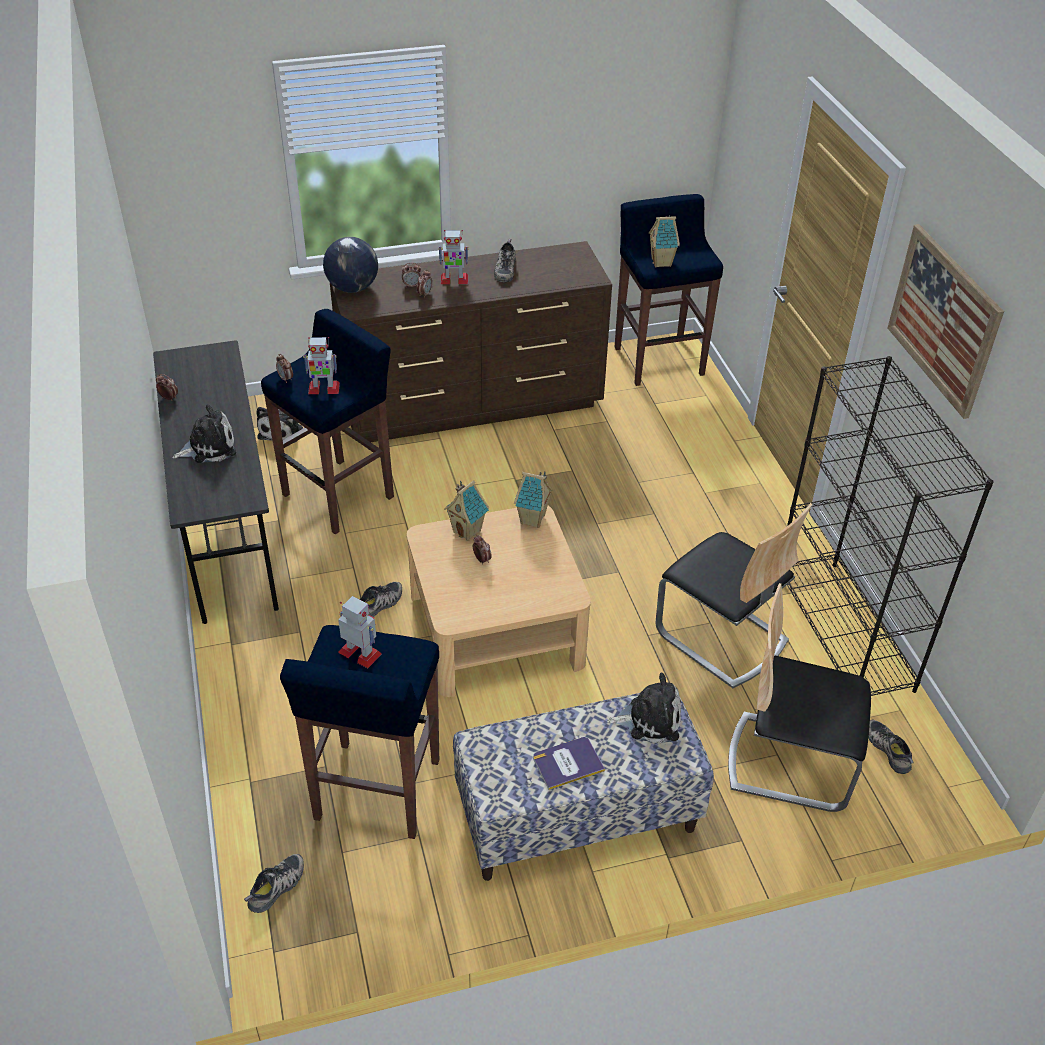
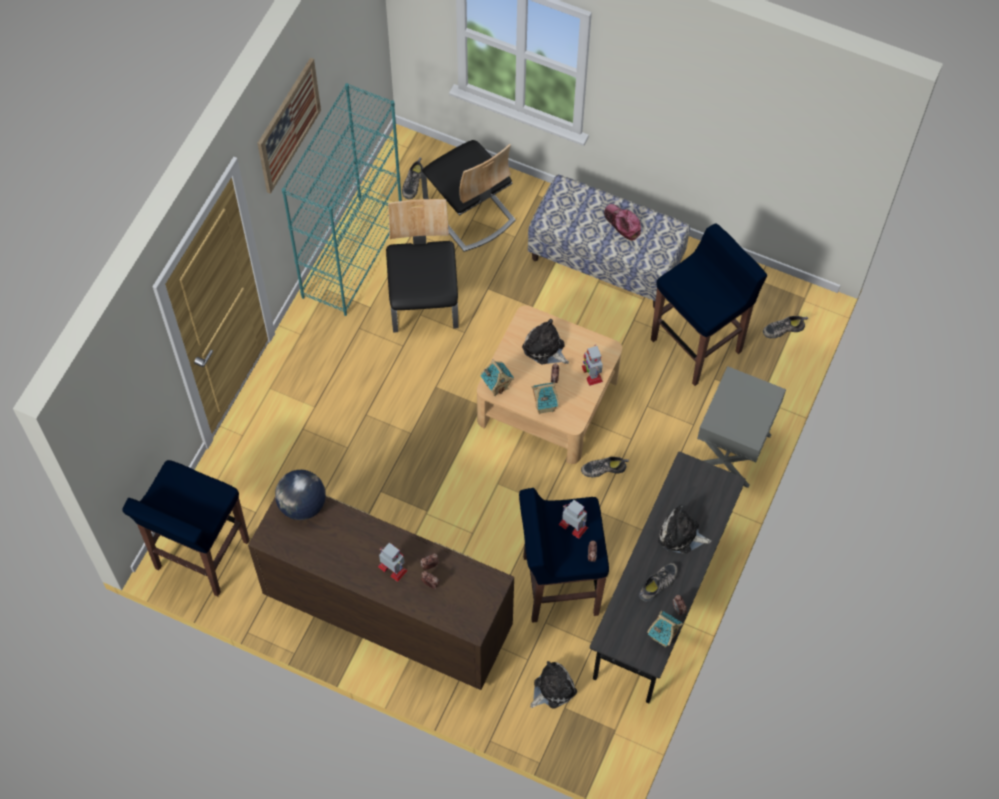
camera: 140 degrees left, 20 degrees up
(246, 704) = (732, 450): none -> grey nightstand
(352, 288) = (476, 614): globe -> globe (302, 505)
(360, 653) = (703, 297): toy robot -> toy robot (591, 373)
(504, 269) = (344, 554): shoe -> shoe (658, 585)
(568, 763) = (622, 223): book -> cap
(650, 719) = (560, 217): plush toy -> plush toy (545, 348)
(662, 262) = (208, 493): toy house -> toy house (662, 636)
(844, 632) = (352, 255): black bookcase -> turquoise bookcase

